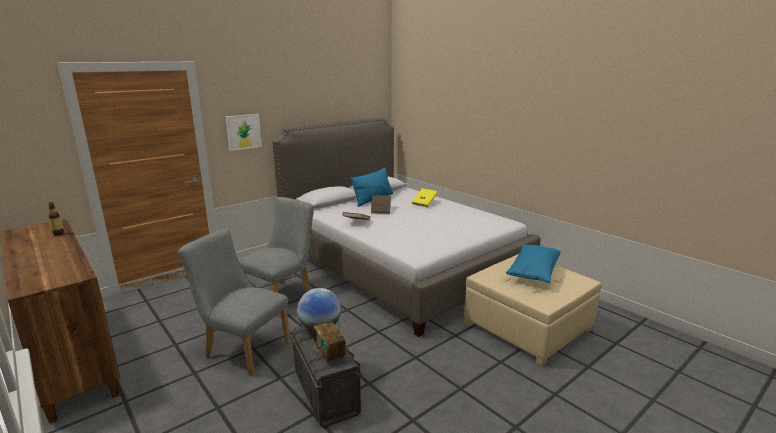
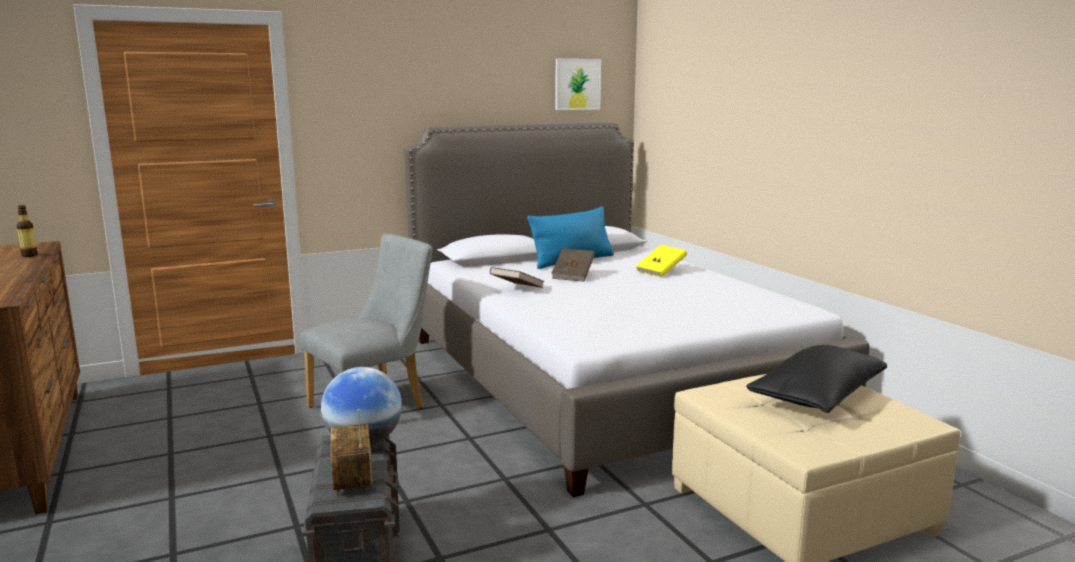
camera: 15 degrees right, 5 degrees down
(243, 131) = (358, 130): picture -> picture (577, 84)
(243, 349) = (265, 474): grey chair -> none
(533, 272) = (817, 397): blue pillow -> black pillow

